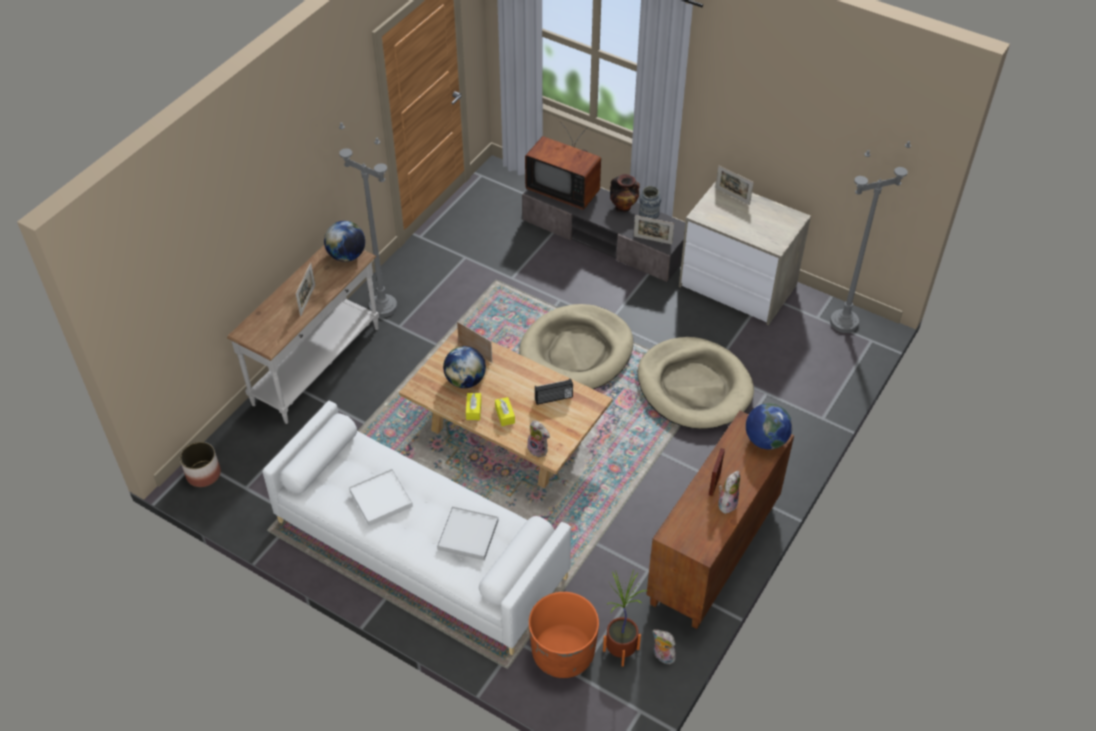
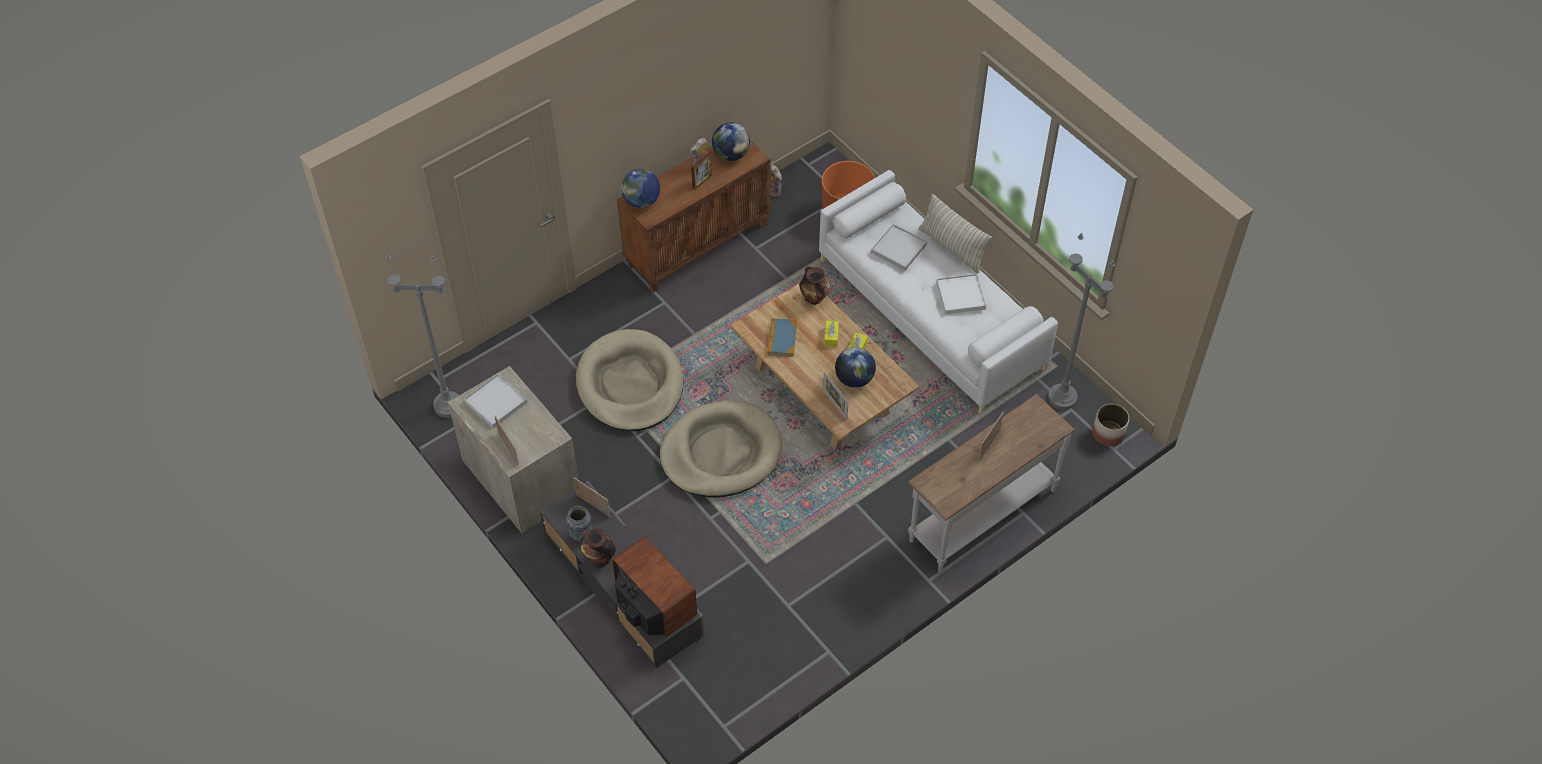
camera: 160 degrees left, 5 degrees up
(347, 255) = (938, 487): globe -> globe (731, 154)
(383, 307) = (897, 566): grey floor lamp -> grey floor lamp (1062, 398)
(406, 556) = (952, 247): none -> pillow
(539, 449) = (814, 299): plush toy -> vase
(553, 399) = (782, 339): radio -> book
(620, 650) = (803, 203): potted plant -> none
(770, 225) = (495, 402): none -> white tray

